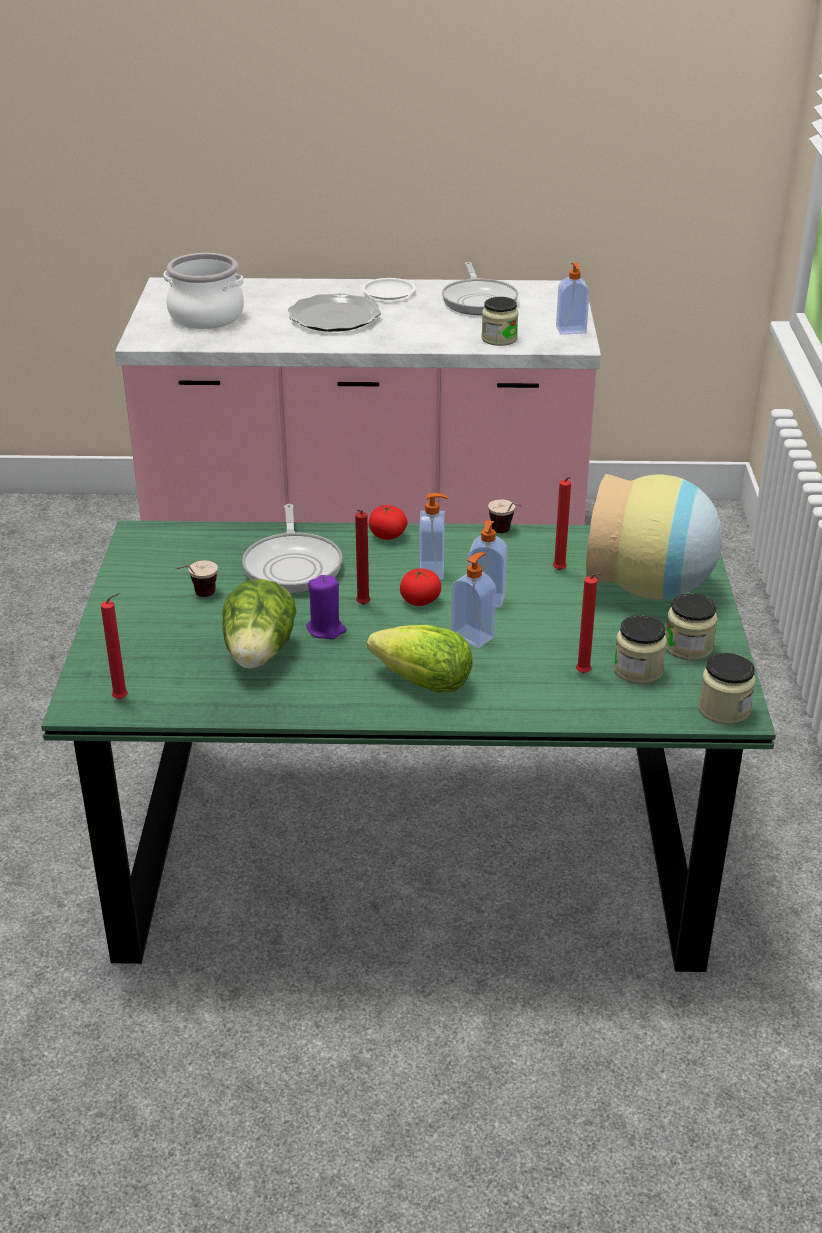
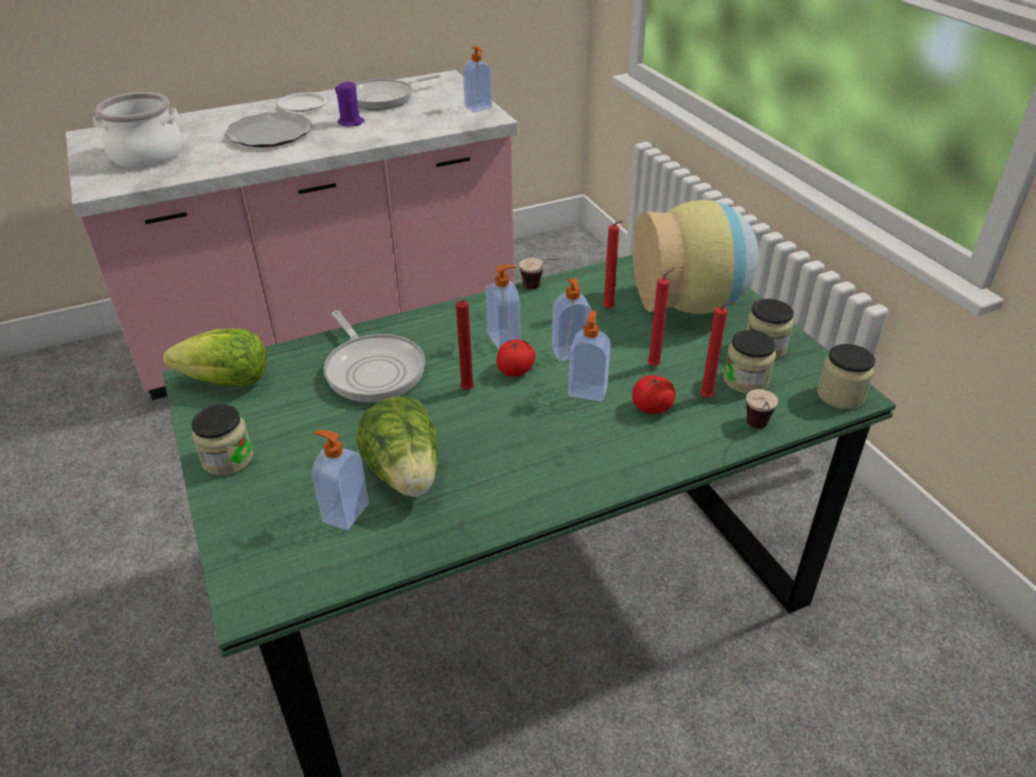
camera: 25 degrees left, 5 degrees up
(123, 699) = (295, 575): red candle -> red candle (655, 365)
(190, 668) = (344, 512): none -> soap dispenser
(197, 597) = (300, 431): cup -> cup (758, 430)
(326, 629) = (451, 426): purple candle -> purple candle (351, 122)
(387, 535) = (439, 317): tomato -> tomato (652, 407)
(424, 683) = (582, 452): lettuce -> lettuce (227, 381)
(479, 300) = (385, 98): frying pan -> frying pan turned 90 degrees clockwise
(499, 339) = (427, 125): jar -> jar (228, 459)

